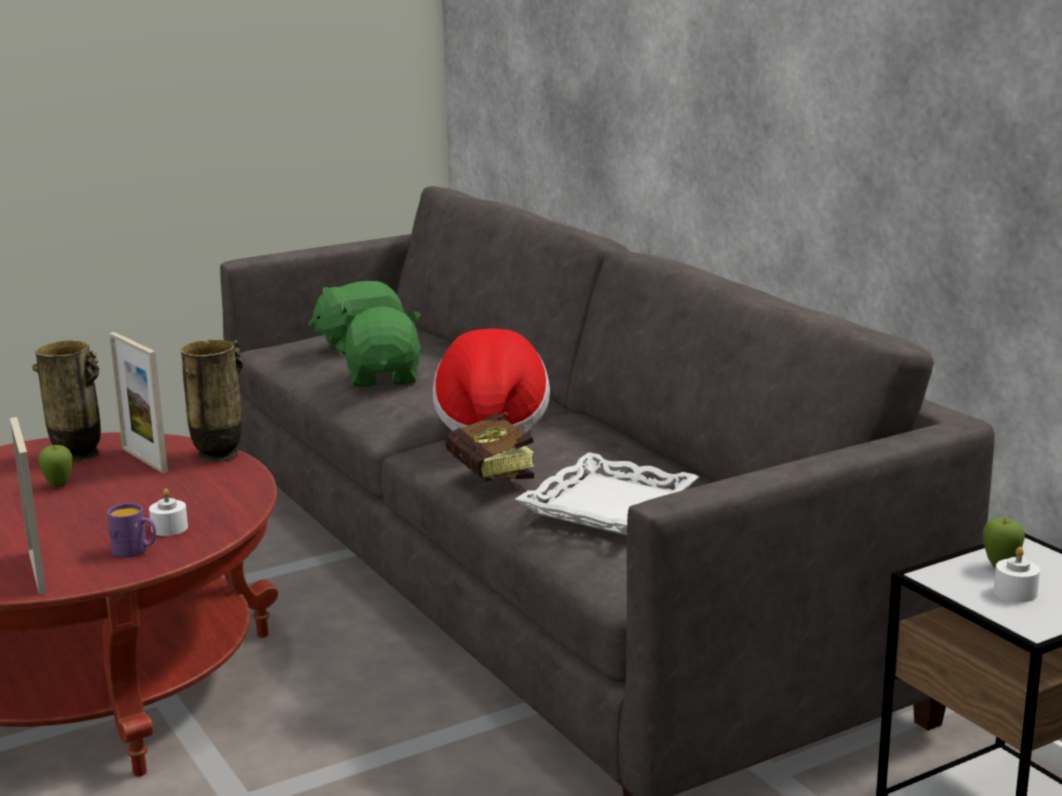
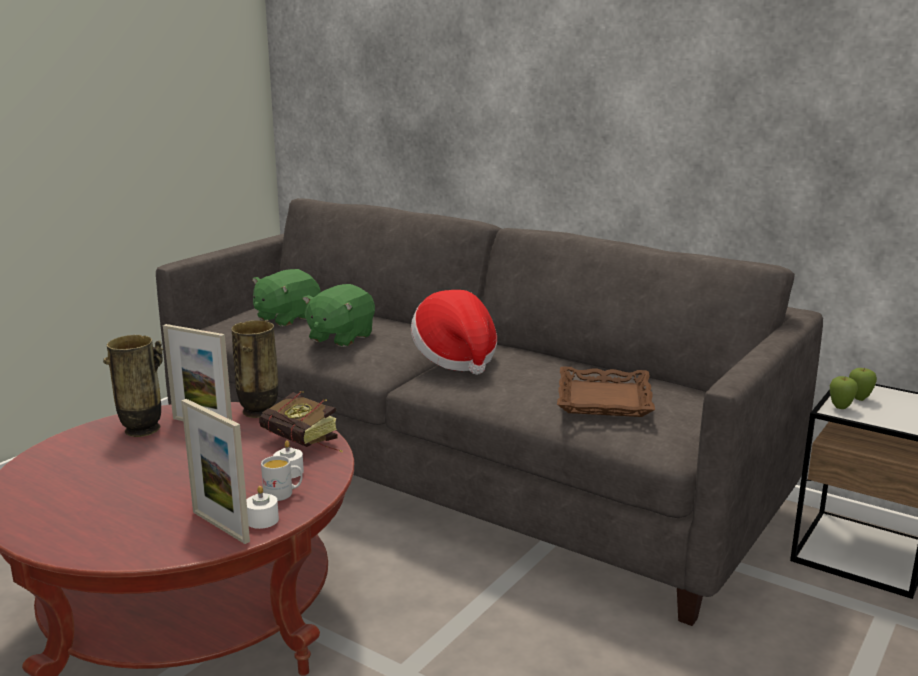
camera: 25 degrees left, 0 degrees up
(59, 486) = (154, 456): apple -> apple (840, 408)
(136, 551) = (283, 494): purple mug -> white mug
(385, 378) = (340, 337): green plush toy -> green plush toy turned 120 degrees counterclockwise
(495, 481) = (509, 396): book -> book (305, 444)
(609, 505) = (605, 399): white tray -> brown tray
(1015, 592) = (887, 412): white candle -> white candle (262, 520)

